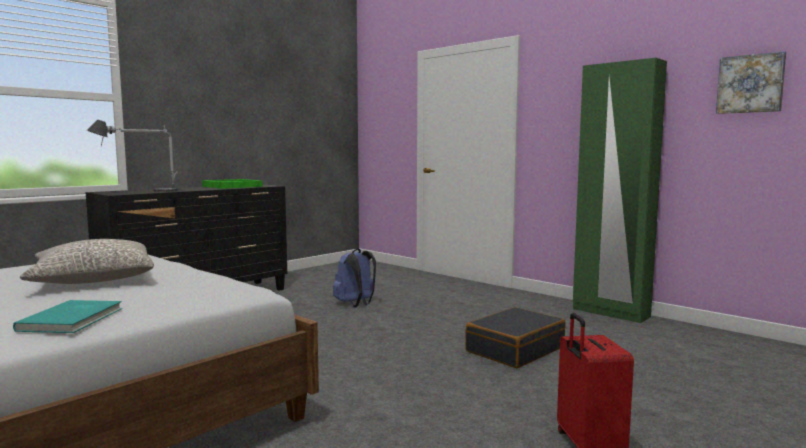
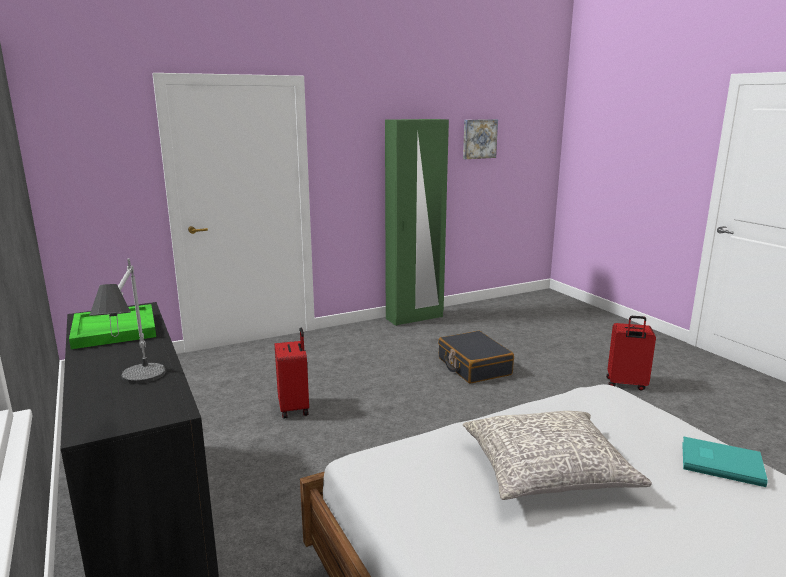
camera: 70 degrees left, 10 degrees up
(356, 304) = (295, 408): blue backpack -> red suitcase

